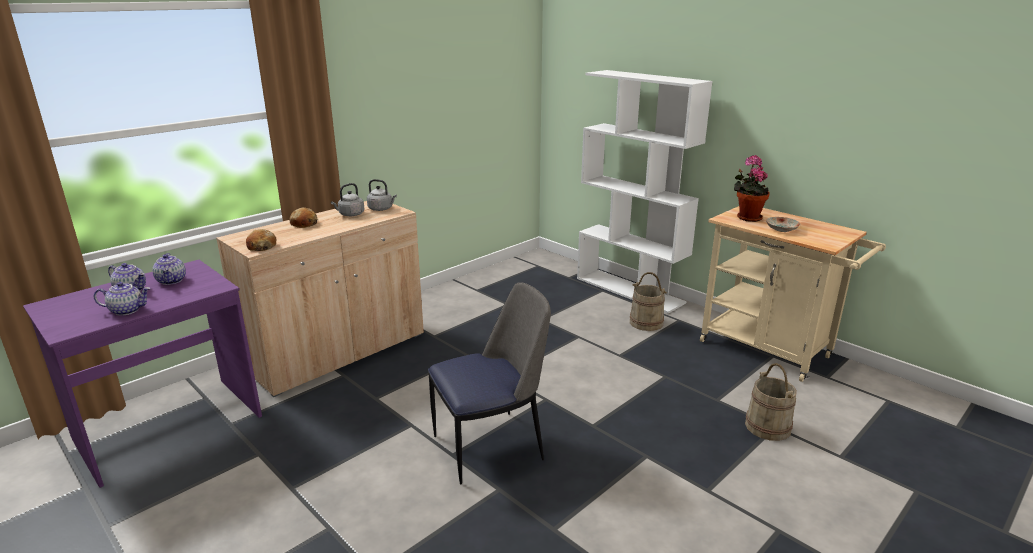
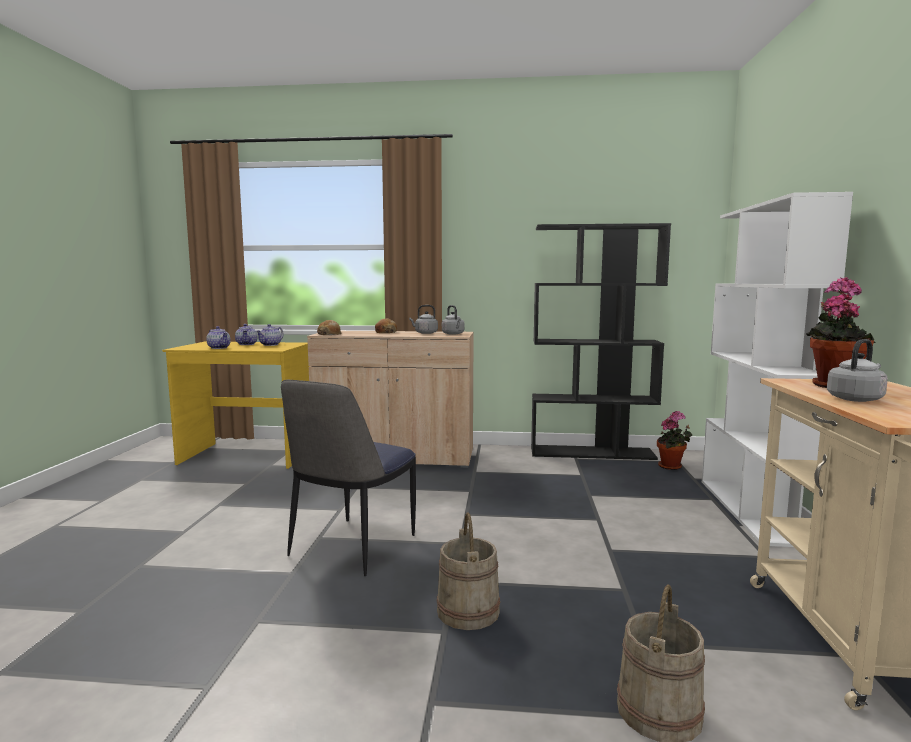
camera: 50 degrees right, 15 degrees down
(169, 428) = (247, 455): purple desk -> yellow desk
(477, 279) = (592, 453): none -> black bookcase
(491, 446) = (351, 547): chair -> chair turned 90 degrees clockwise
(543, 272) = (672, 467): none -> potted plant
(646, 322) = (709, 541): beige bucket -> beige bucket (468, 611)
(781, 229) = (856, 399): plate -> grey kettle

